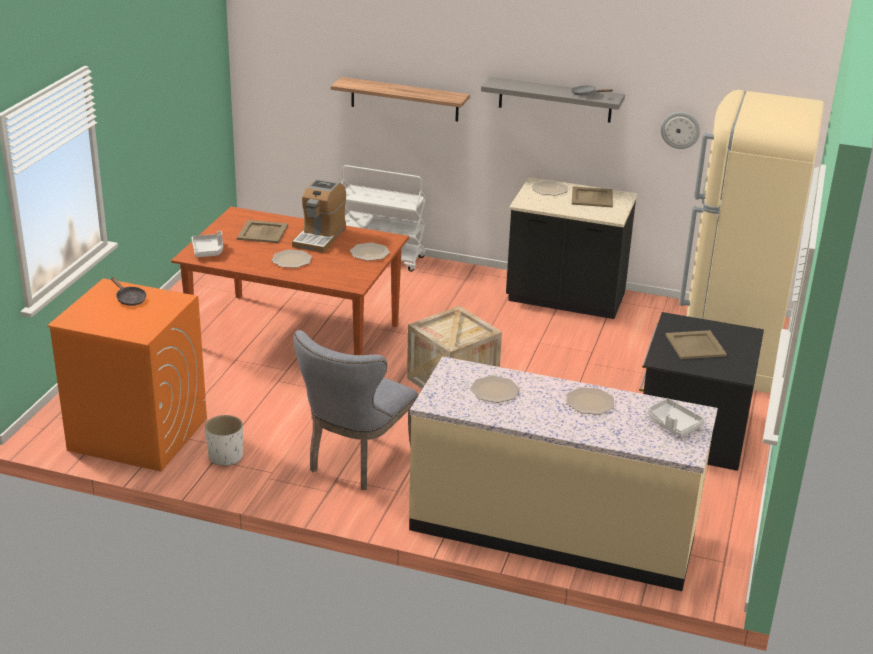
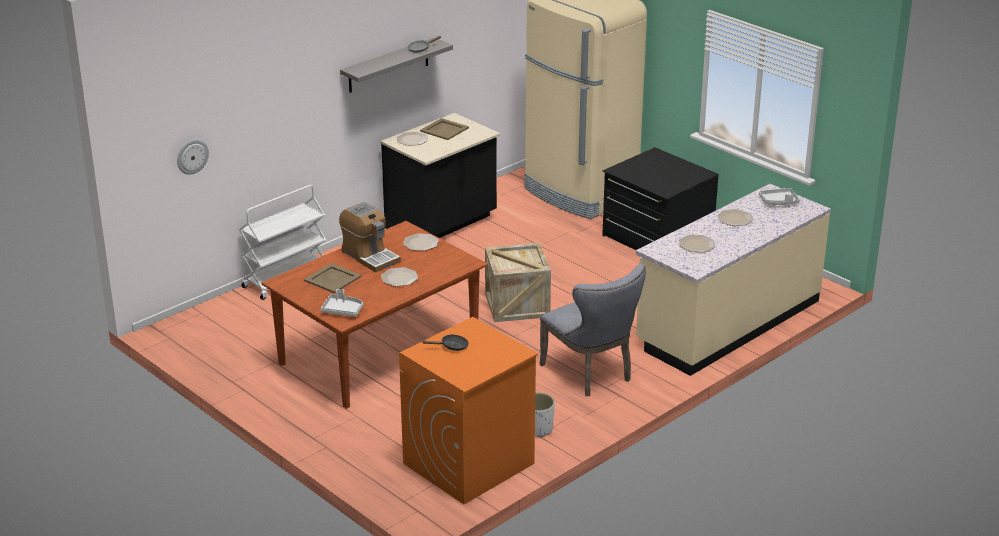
camera: 60 degrees left, 0 degrees up
(404, 99) = (275, 123): shelf -> none
(680, 130) = (472, 47): wall clock -> wall clock (192, 156)
(695, 345) = (656, 174): beige tray -> none

